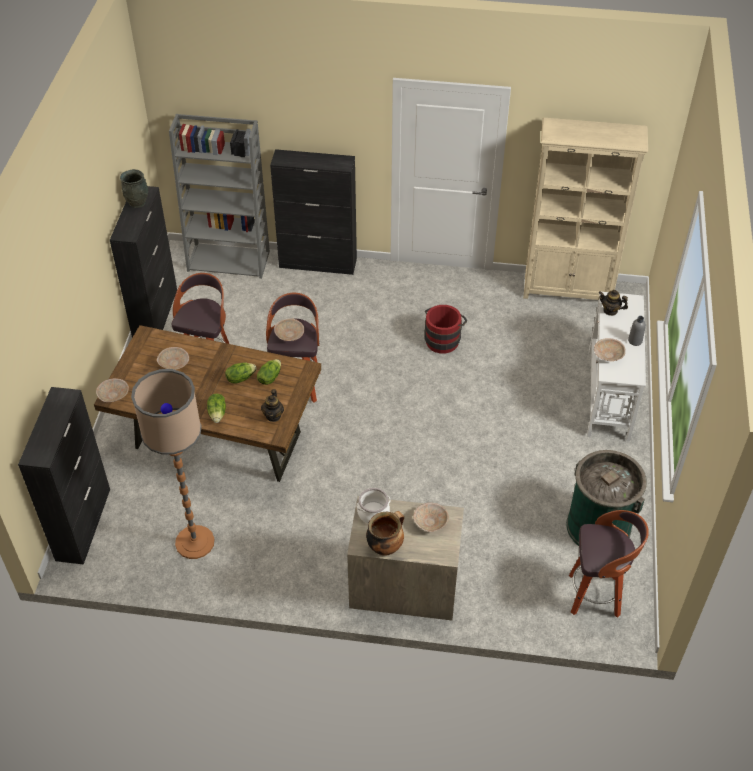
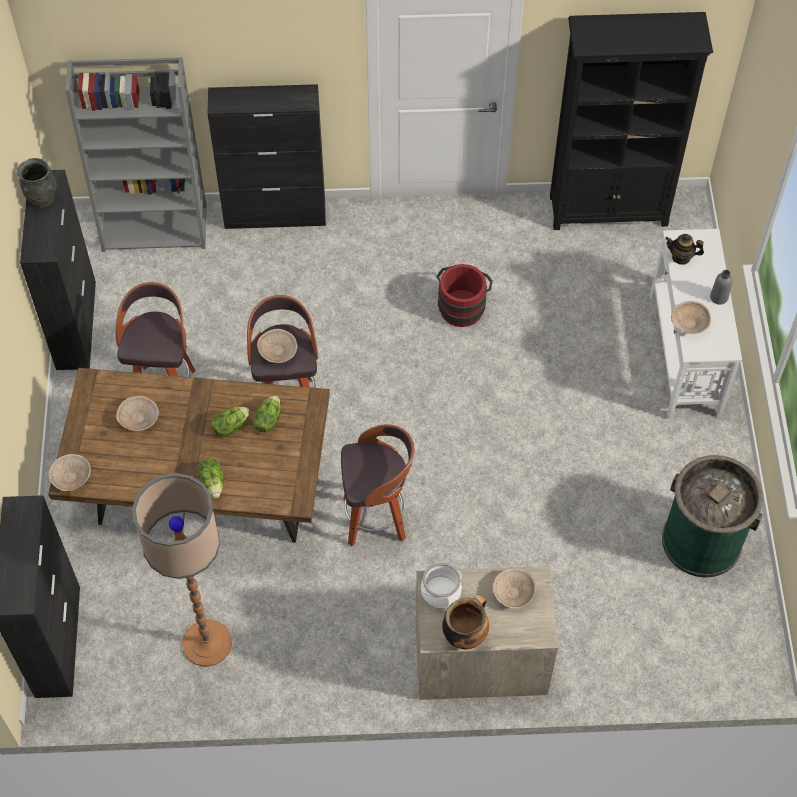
camera: 10 degrees left, 10 degrees up
(273, 415) = (285, 474): teapot -> none
(568, 290) = (609, 210): beige bookcase -> black bookcase
(596, 595) = (713, 633): stool -> stool (376, 518)

